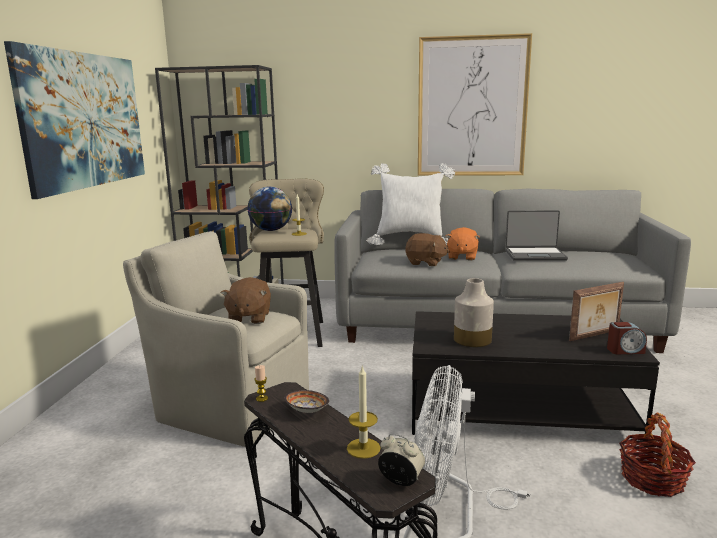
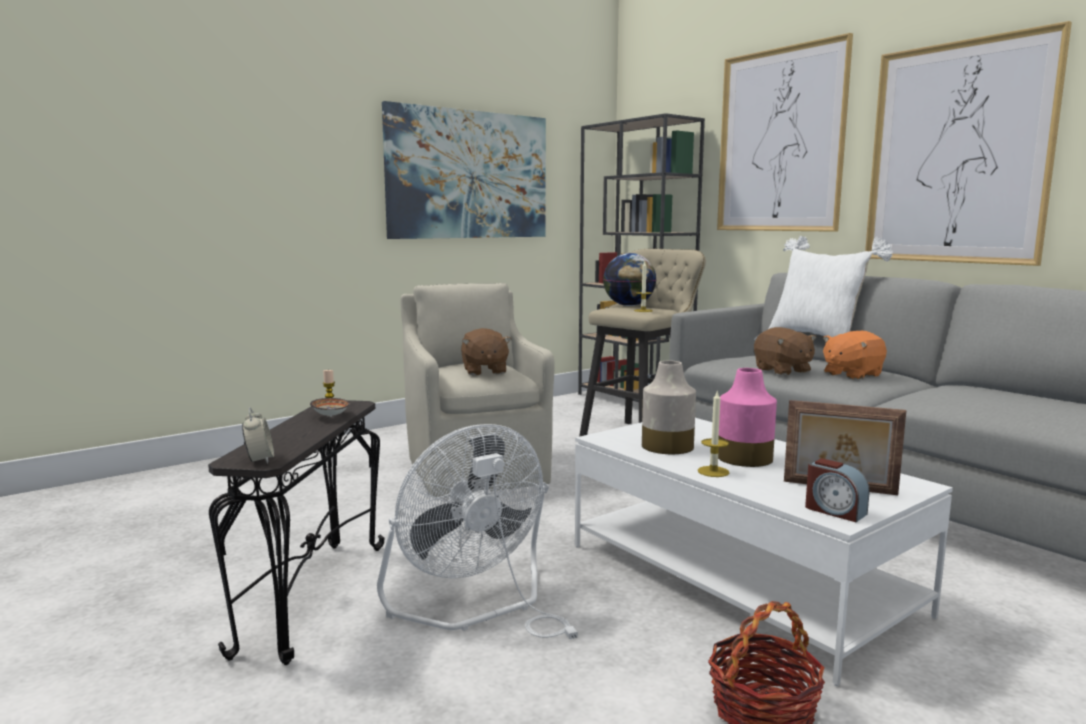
camera: 45 degrees right, 5 degrees down
(248, 318) = (484, 371): brown plush toy -> brown plush toy turned 60 degrees counterclockwise
(342, 91) = (780, 141): none -> picture
(363, 448) = (295, 441): candle -> candle (713, 471)
(518, 410) = (739, 579): black coffee table -> white coffee table
(521, 332) = (745, 458): none -> pink vase
(535, 255) = (974, 392): laptop -> none

